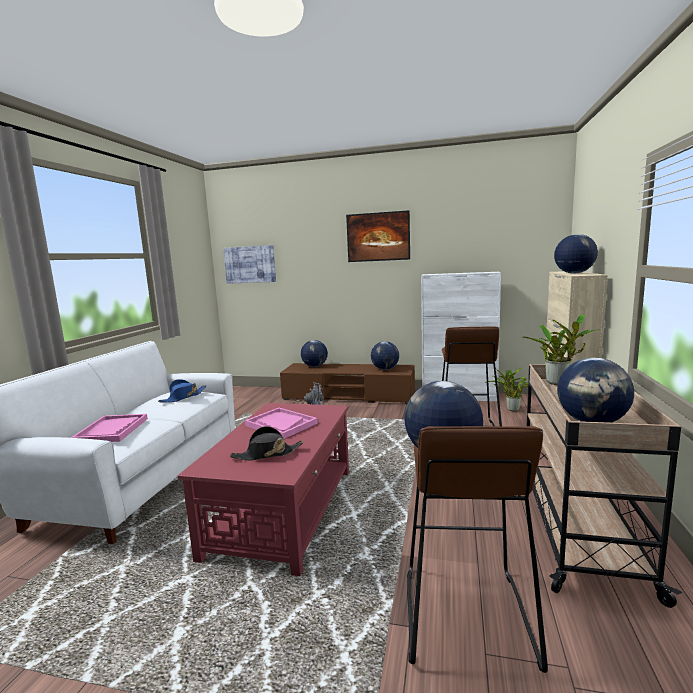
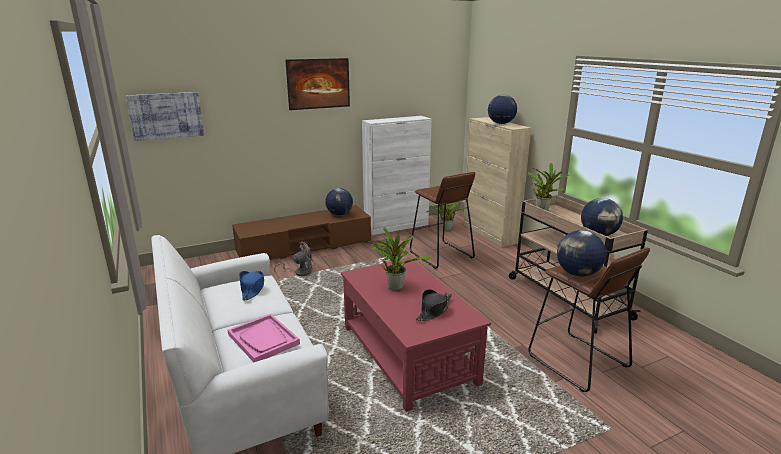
camera: 40 degrees left, 10 degrees up
(281, 424) = (395, 286): pink tray -> potted plant
(314, 366) = (265, 224): globe -> none

